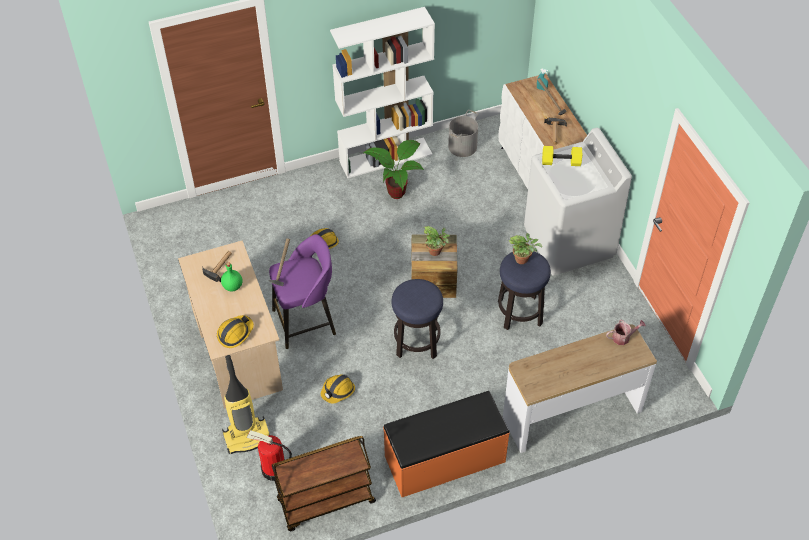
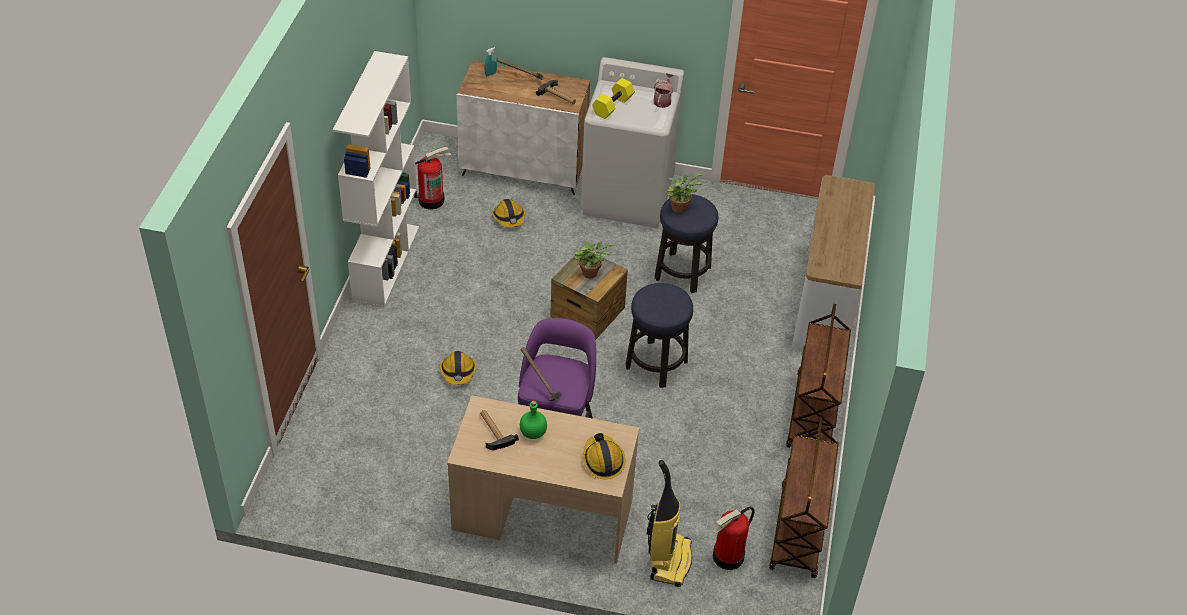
camera: 60 degrees left, 5 degrees down
(338, 391) = (668, 456): hard hat -> hard hat (509, 218)
(397, 192) = (444, 279): potted plant -> none
(445, 460) = (813, 415): orange bench -> brown cart
(463, 146) = (431, 200): grey bucket -> fire extinguisher
(623, 337) = (834, 188): watering can -> watering can (663, 100)

